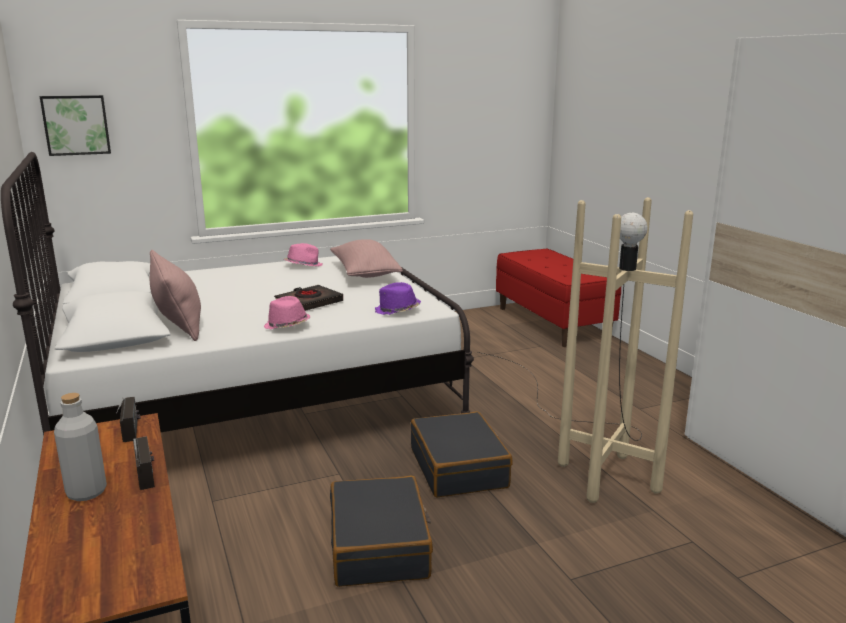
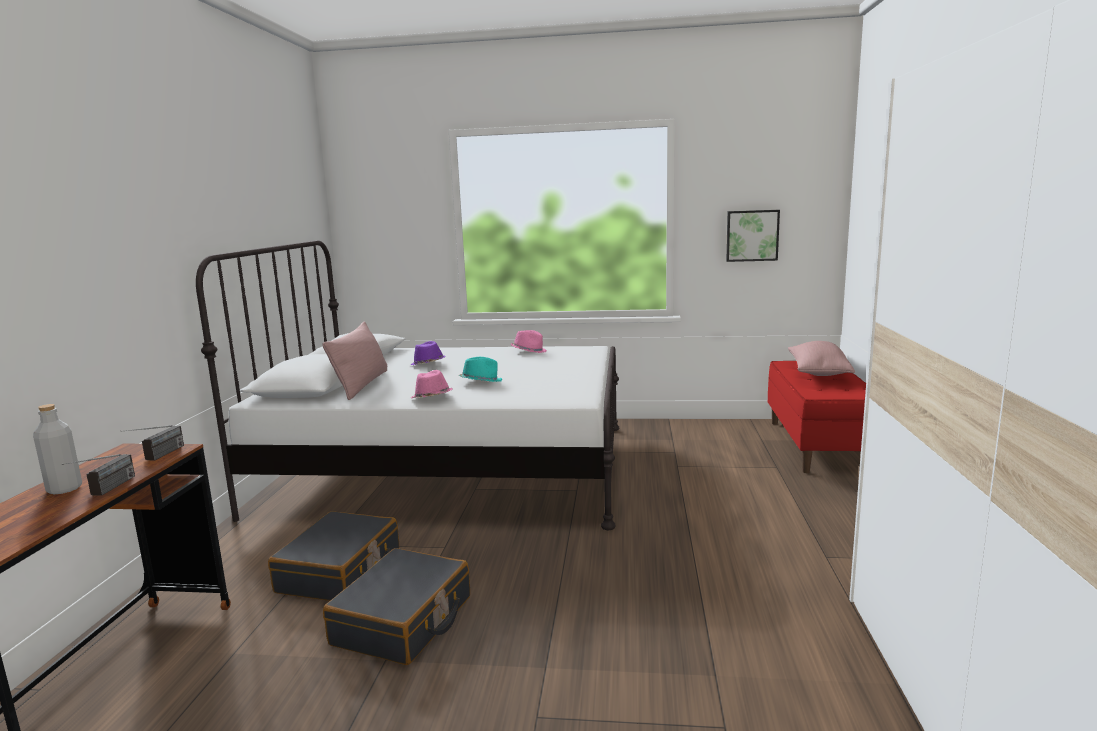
camera: 30 degrees right, 5 degrees down
(76, 125) = (369, 221): picture -> picture (752, 235)
(308, 303) = (480, 382): black book -> turquoise hat
(365, 273) = (570, 363): pink pillow -> pink pillow (818, 372)
(397, 311) = (543, 397): purple hat -> purple hat (428, 364)
(459, 468) = (553, 570): black suitcase -> black suitcase (340, 571)
(582, 438) = (717, 572): beige floor lamp -> none

